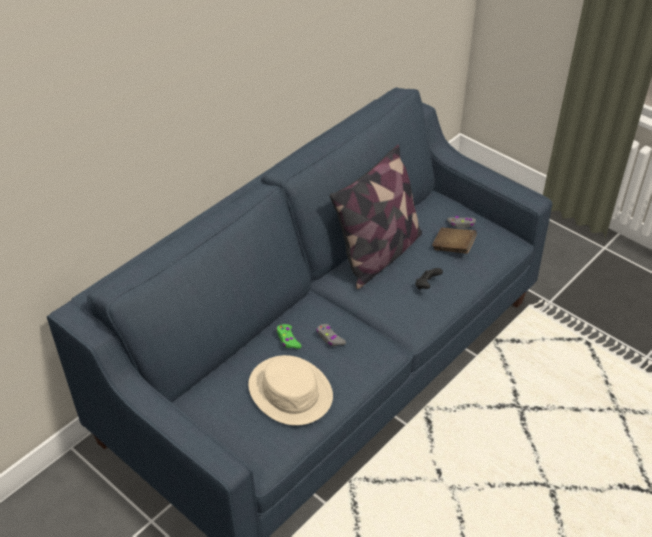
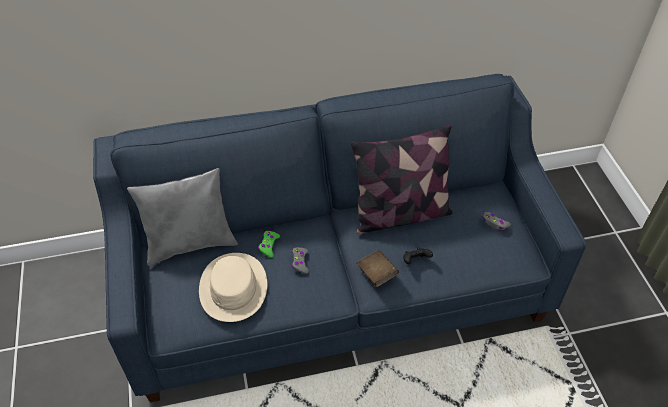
camera: 35 degrees right, 5 degrees up
(208, 377) = (191, 243): none -> grey pillow
(453, 247) = (468, 240): brown book -> brown book (376, 274)

